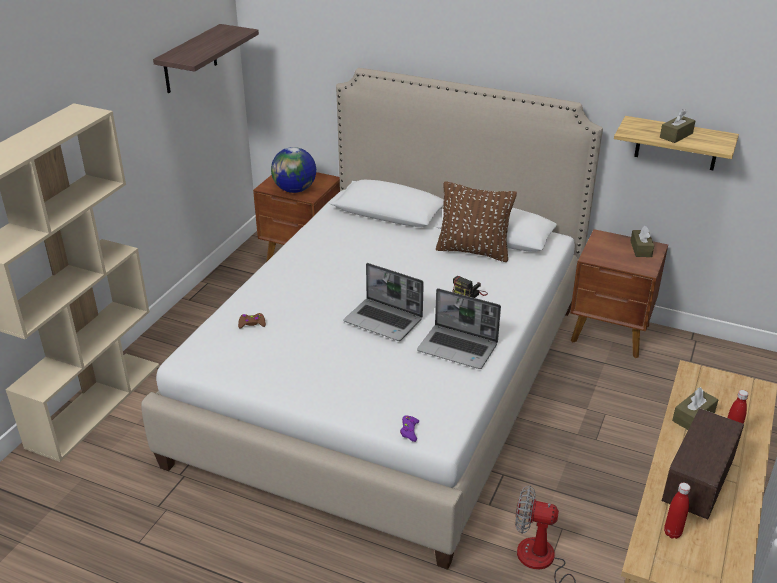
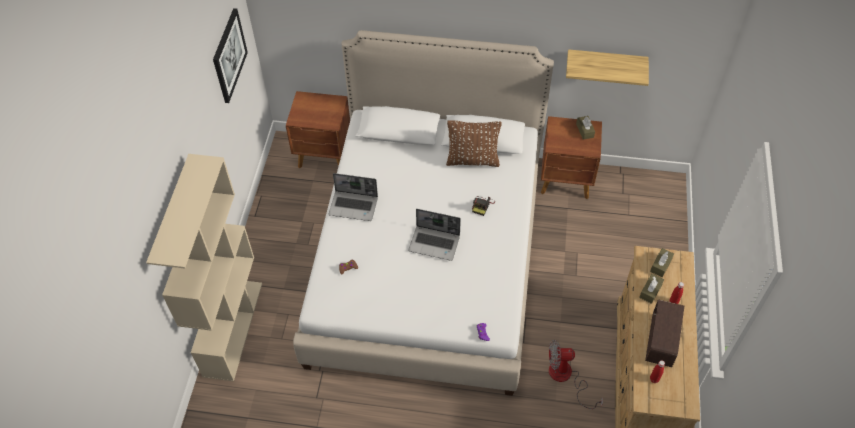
camera: 15 degrees left, 20 degrees up
(190, 59) = (229, 55): shelf -> picture
(295, 190) = (318, 119): globe -> none
(458, 348) = (491, 256): laptop -> laptop (354, 206)
(676, 135) = (607, 68): brown tissue box -> brown tissue box (661, 265)

